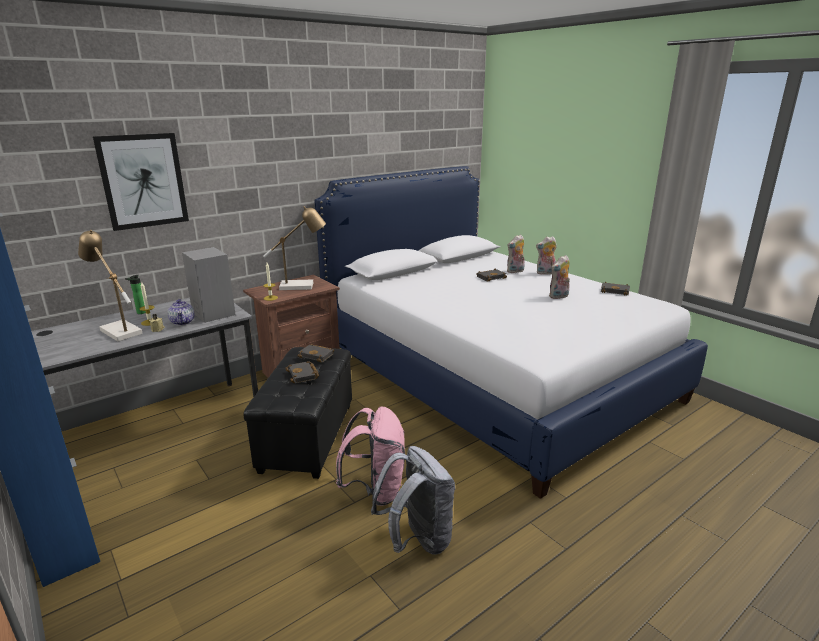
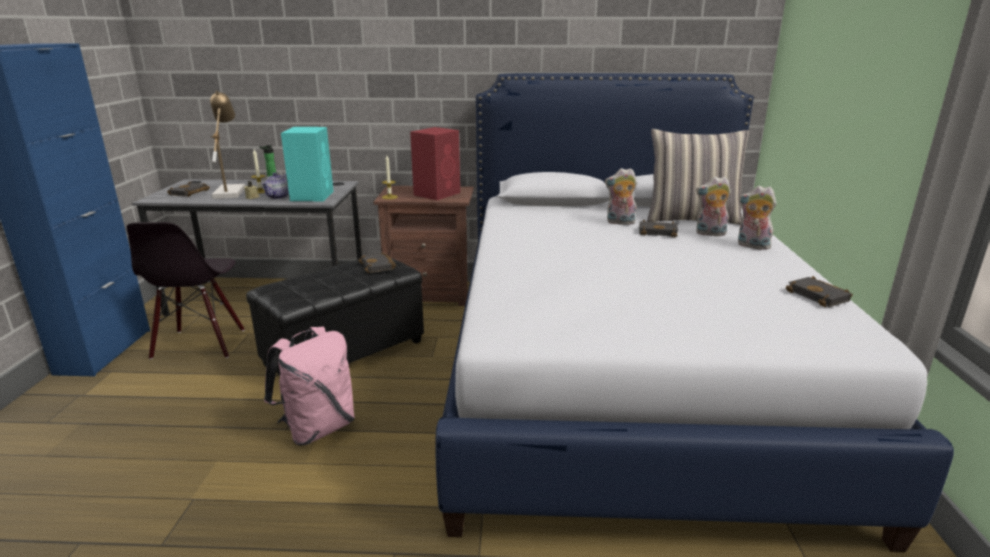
camera: 40 degrees right, 0 degrees up
(143, 181) = (294, 53): picture -> none
(164, 487) = (200, 344): none -> black chair
(213, 313) = (312, 196): grey speaker -> turquoise speaker
(301, 286) = (437, 193): table lamp -> red speaker
(303, 375) = (335, 279): black book -> black book (189, 193)
(417, 539) = (273, 495): grey backpack -> none
(490, 264) = (692, 219): none -> pillow
(559, 297) = (702, 277): plush toy -> plush toy (620, 223)

